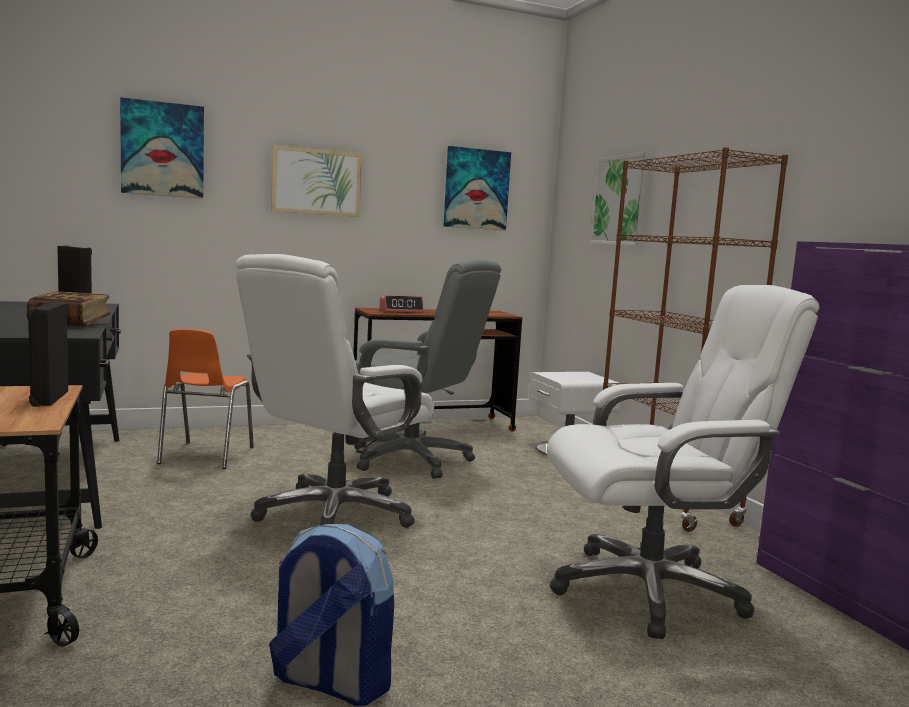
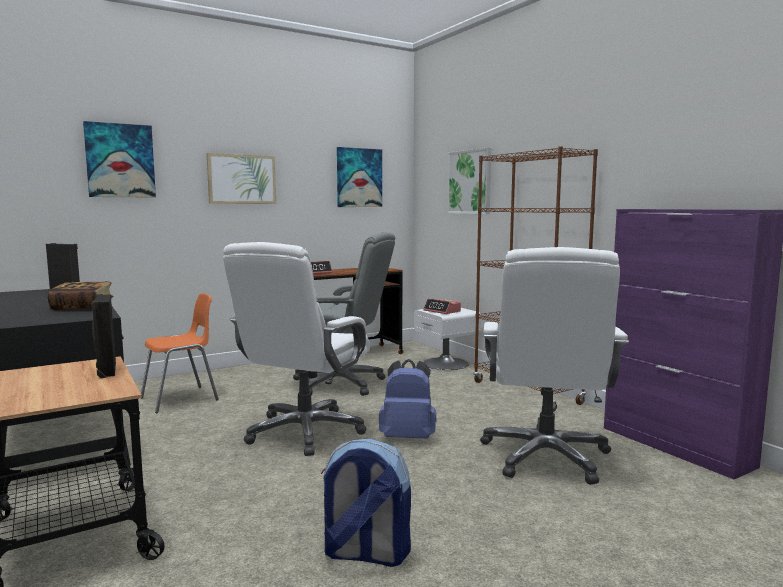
camera: 10 degrees left, 0 degrees up
(204, 456) = (181, 399): orange chair -> orange chair turned 120 degrees counterclockwise
(467, 539) = (408, 437): none -> blue backpack
(567, 377) = (442, 311): none -> alarm clock
(649, 590) = (545, 456): white office chair -> white office chair turned 120 degrees clockwise

